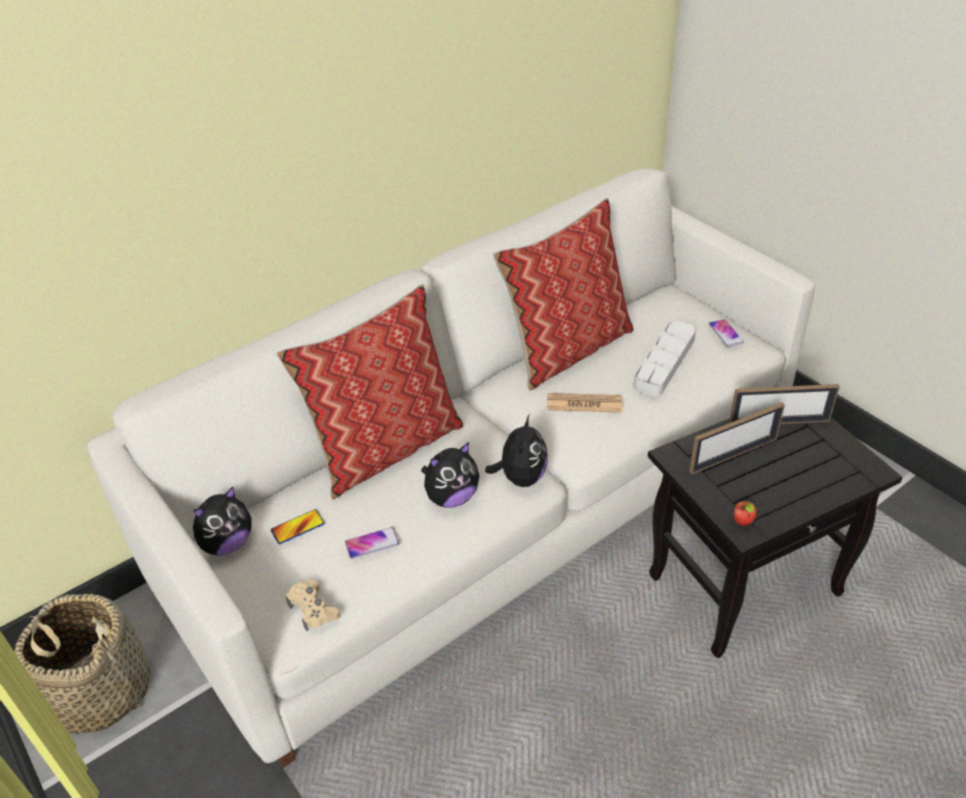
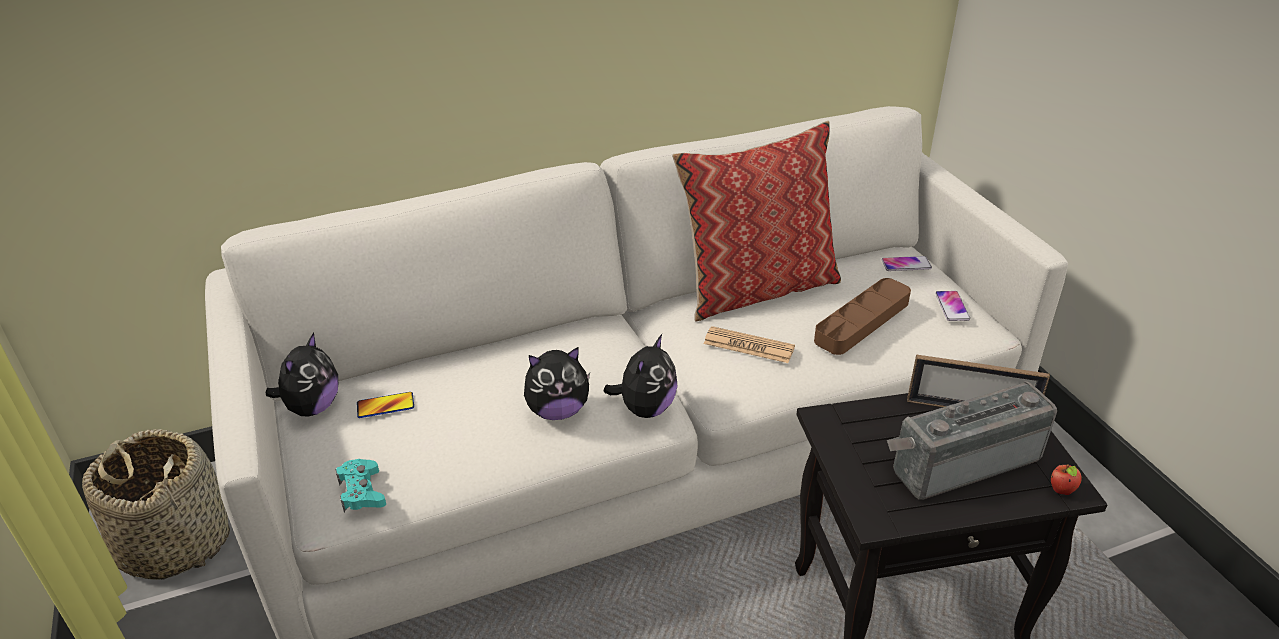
camera: 15 degrees right, 5 degrees down
(227, 543) = (312, 407): plush toy -> plush toy turned 45 degrees counterclockwise
(313, 609) = (362, 491): beige game controller -> turquoise game controller
(372, 543) = (451, 439): phone -> phone (906, 264)
(386, 447) = (515, 347): pillow -> none
(664, 362) = (862, 321): grey tray -> brown tray
(733, 455) = (897, 433): picture frame -> none
(743, 522) = (877, 510): apple -> apple (1062, 491)
(788, 466) = (961, 460): none -> radio

